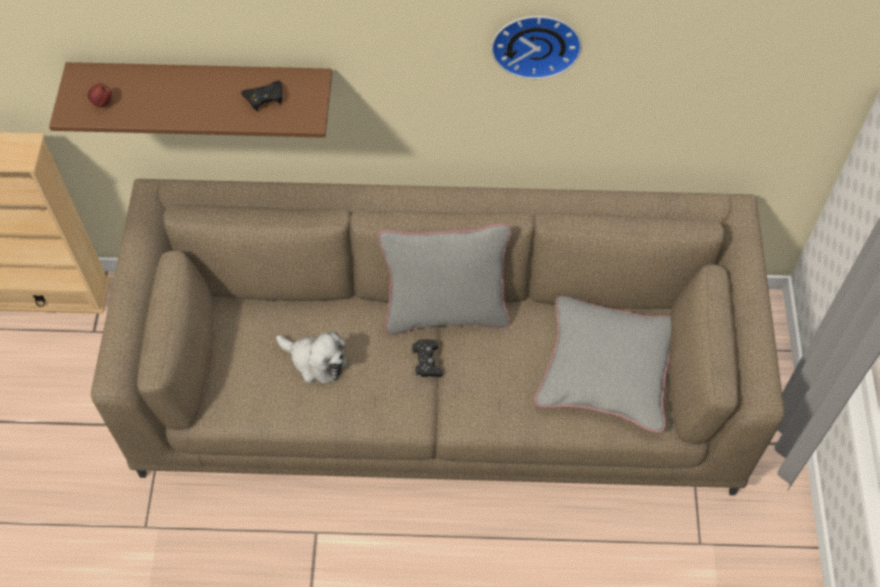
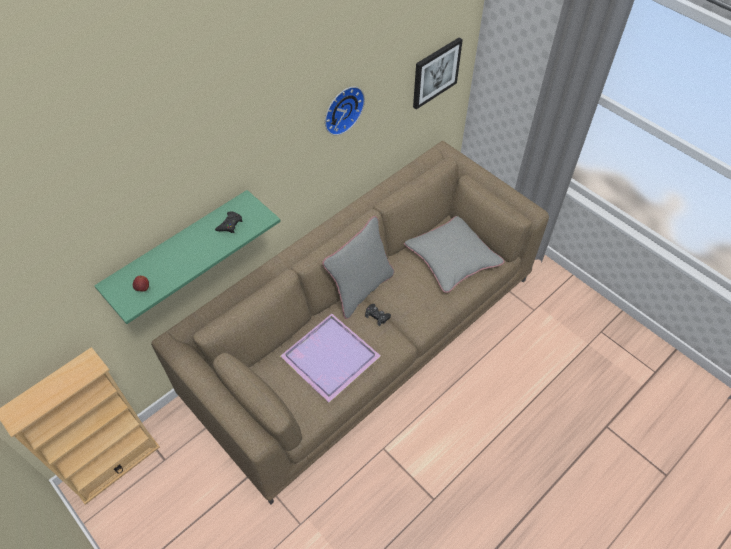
camera: 45 degrees left, 5 degrees down
(204, 88) = (179, 249): brown shelf -> green shelf
(316, 361) = (328, 357): plush toy -> purple tray
(762, 80) = (435, 72): none -> picture

